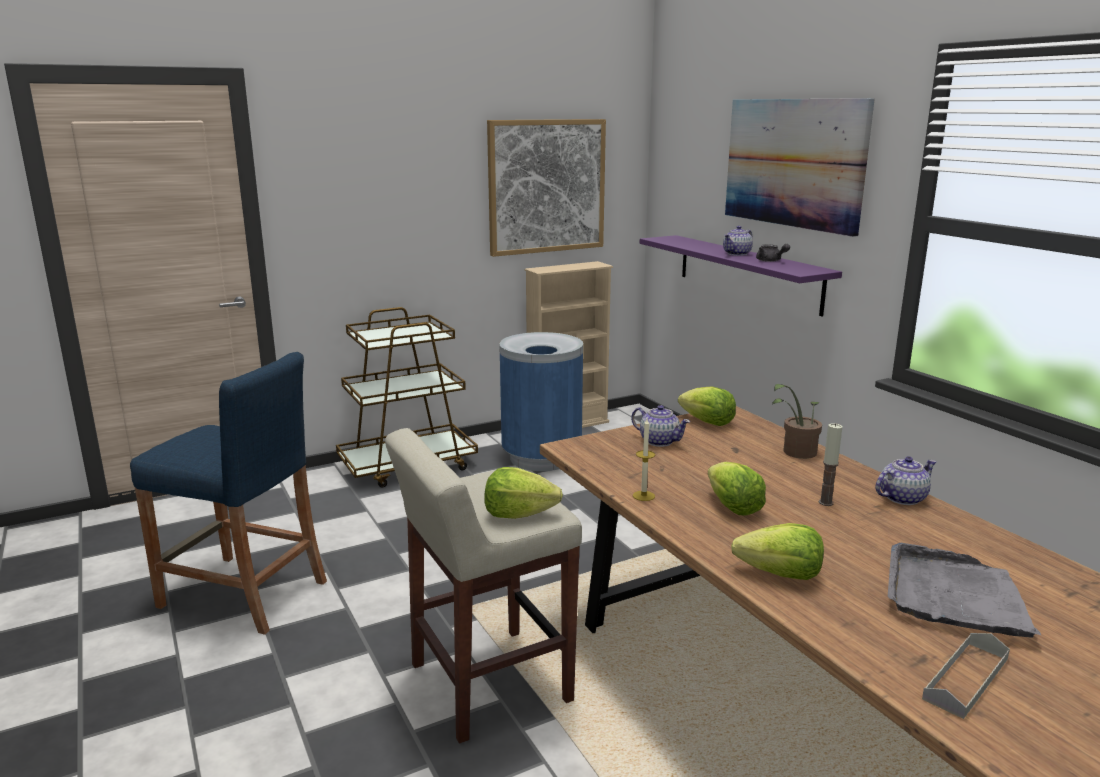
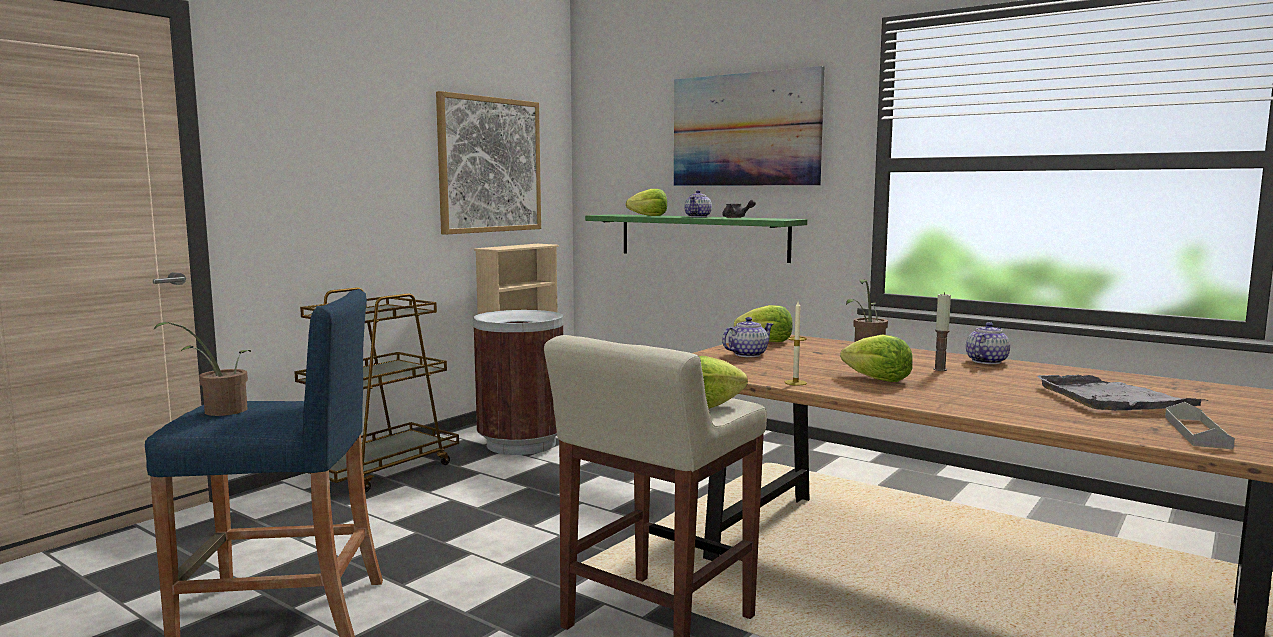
camera: 25 degrees left, 10 degrees down
(191, 440) = (219, 411): none -> potted plant
(541, 458) = (521, 444): blue trash can -> brown trash can
(659, 441) = (747, 354): teapot -> teapot turned 45 degrees counterclockwise
(747, 272) = (702, 237): purple shelf -> green shelf
(780, 574) = (983, 406): lettuce -> lettuce (649, 216)

